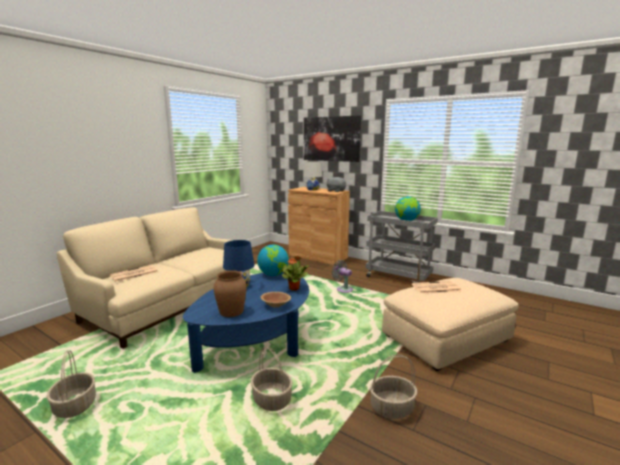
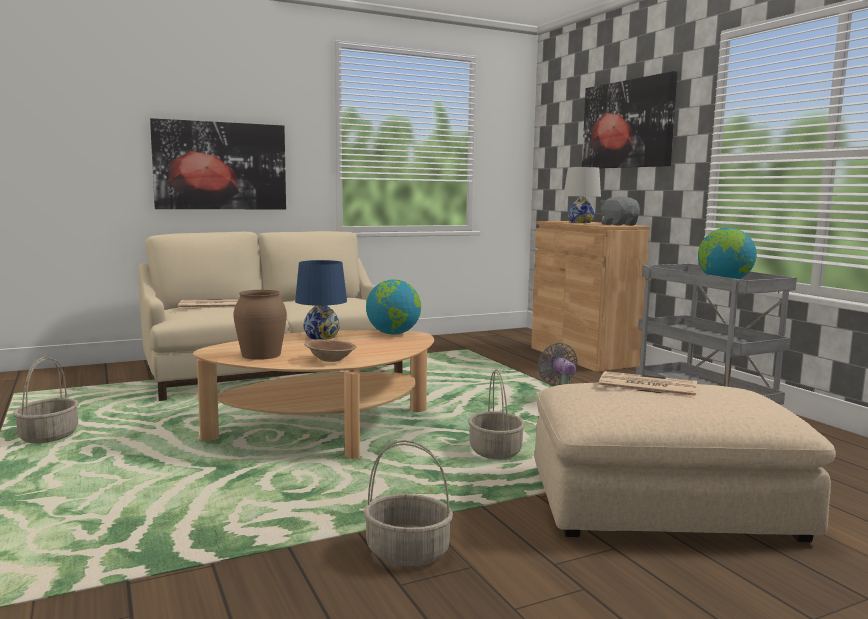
camera: 30 degrees right, 5 degrees down
(100, 173) = (220, 166): none -> picture
(257, 340) = (326, 430): blue coffee table -> beige coffee table
(272, 400) = (252, 491): basket -> basket (496, 451)
(294, 288) = (393, 350): potted plant -> none

